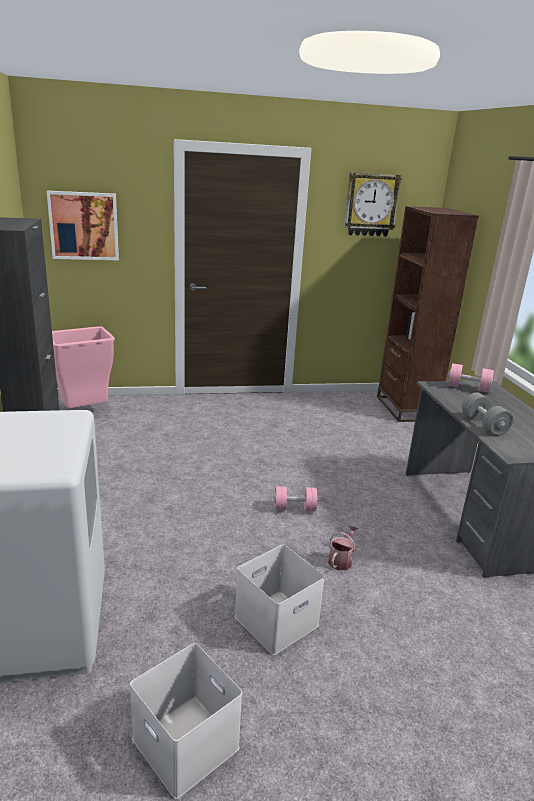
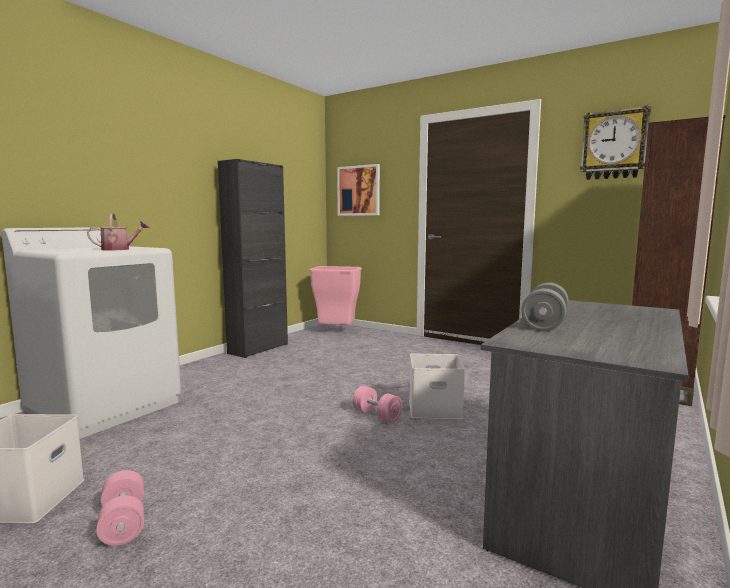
camera: 45 degrees right, 15 degrees down
(276, 622) = (213, 471): white storage box -> white storage box (433, 409)
(341, 560) = (347, 460): watering can -> watering can (120, 249)
(468, 388) = (612, 308): pink dumbbell -> pink dumbbell (123, 523)

